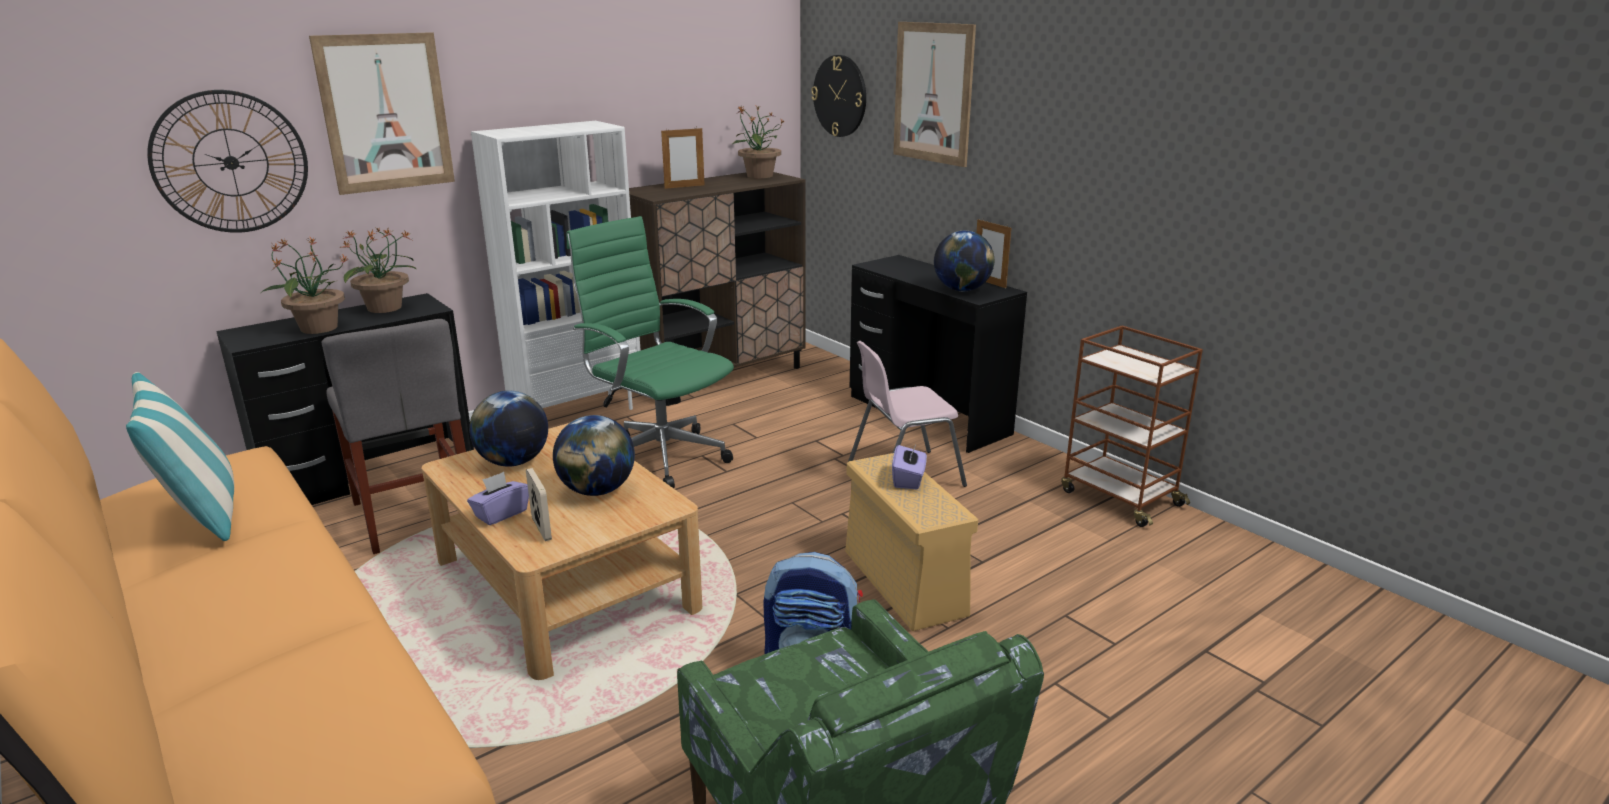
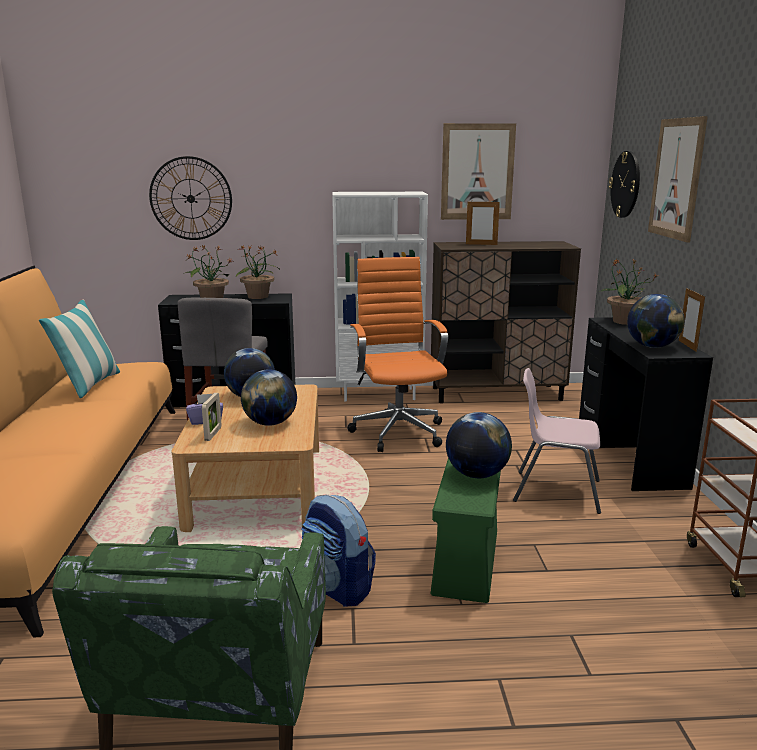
camera: 35 degrees right, 5 degrees down
(385, 113) = (281, 176): picture -> picture (477, 172)
(659, 456) = (397, 431): green office chair -> orange office chair
(759, 176) = (549, 243): potted plant -> potted plant (624, 321)
(906, 584) = (466, 563): beige storage box -> green storage box
(908, 480) = (477, 475): purple tissue box -> globe

